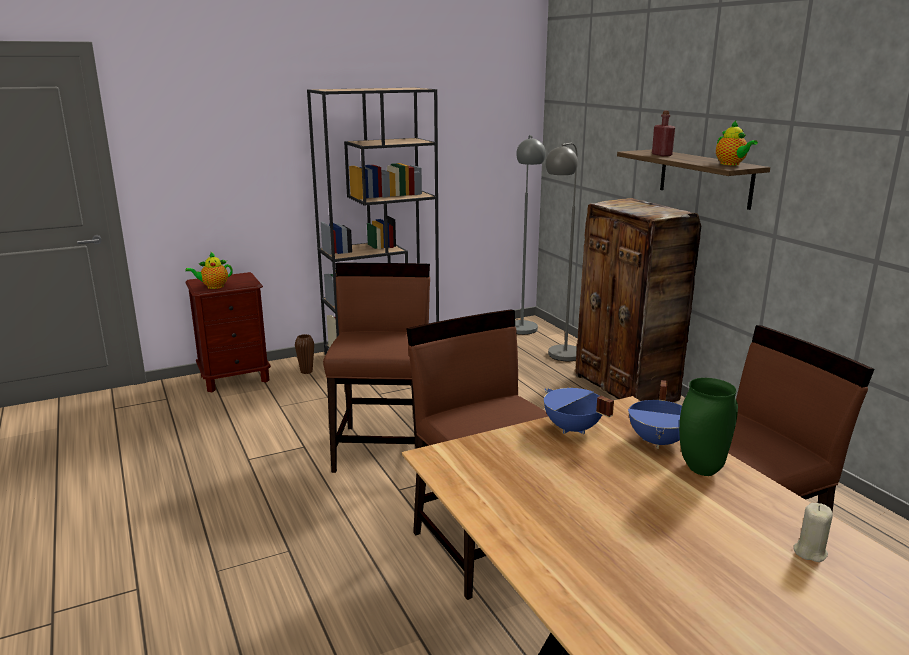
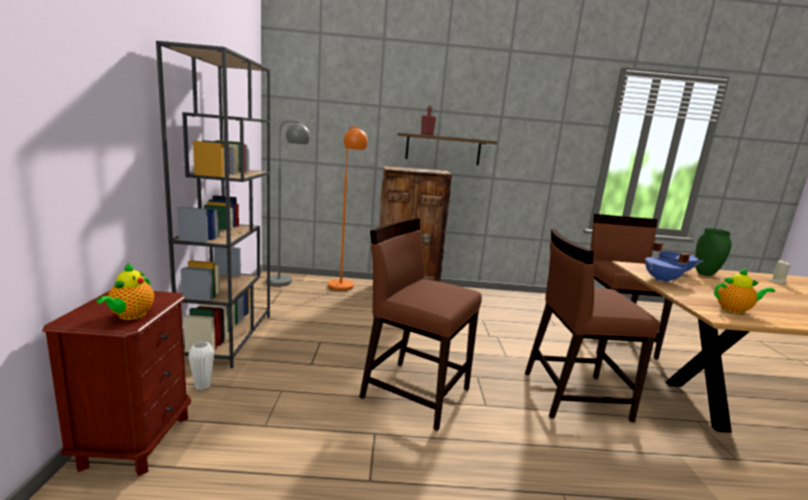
camera: 65 degrees left, 5 degrees down
(306, 371) = (202, 386): brown vase -> white vase
(560, 358) = (343, 289): grey floor lamp -> orange floor lamp
(731, 164) = (477, 139): teapot -> teapot (735, 310)

